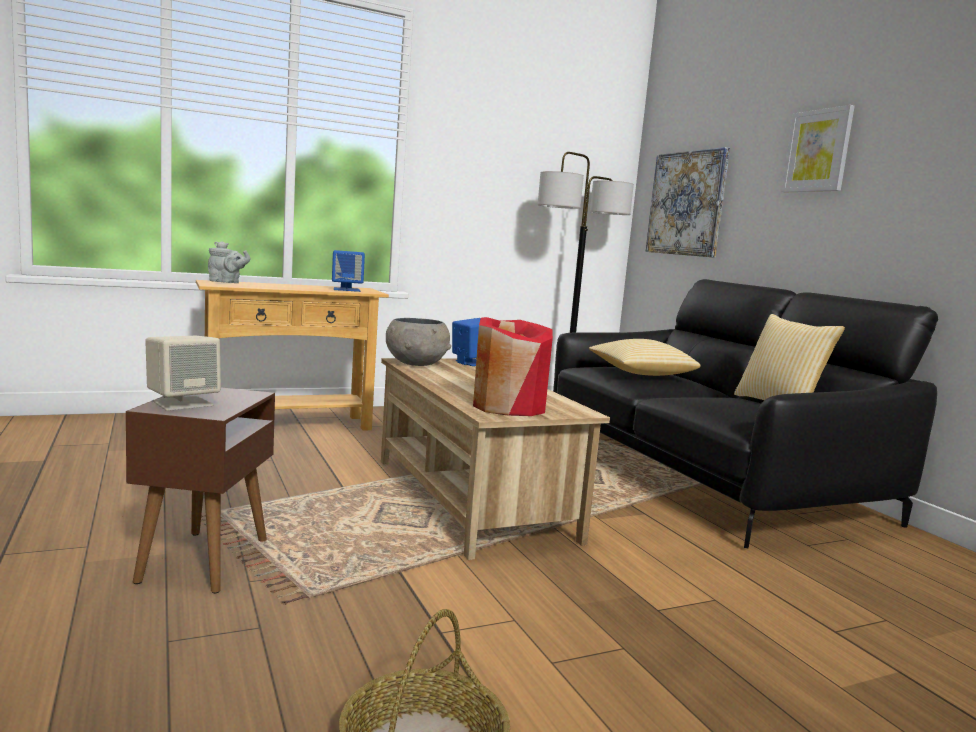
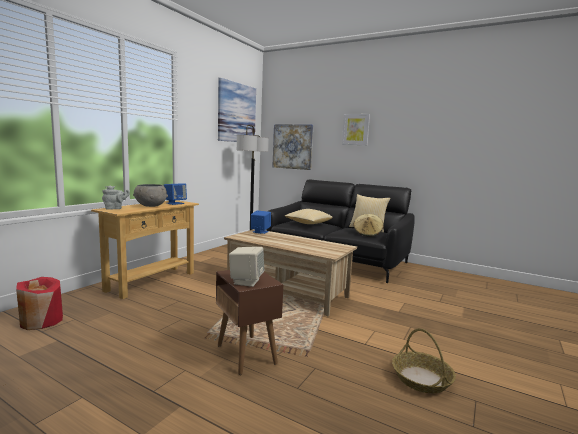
camera: 35 degrees left, 0 degrees up
(416, 363) = (244, 237): grey bowl -> grey bowl (151, 206)
(508, 407) = (325, 250): red vase -> red vase (41, 321)
(565, 131) = (237, 113): none -> picture
(740, 411) = (367, 234): none -> beige hat

